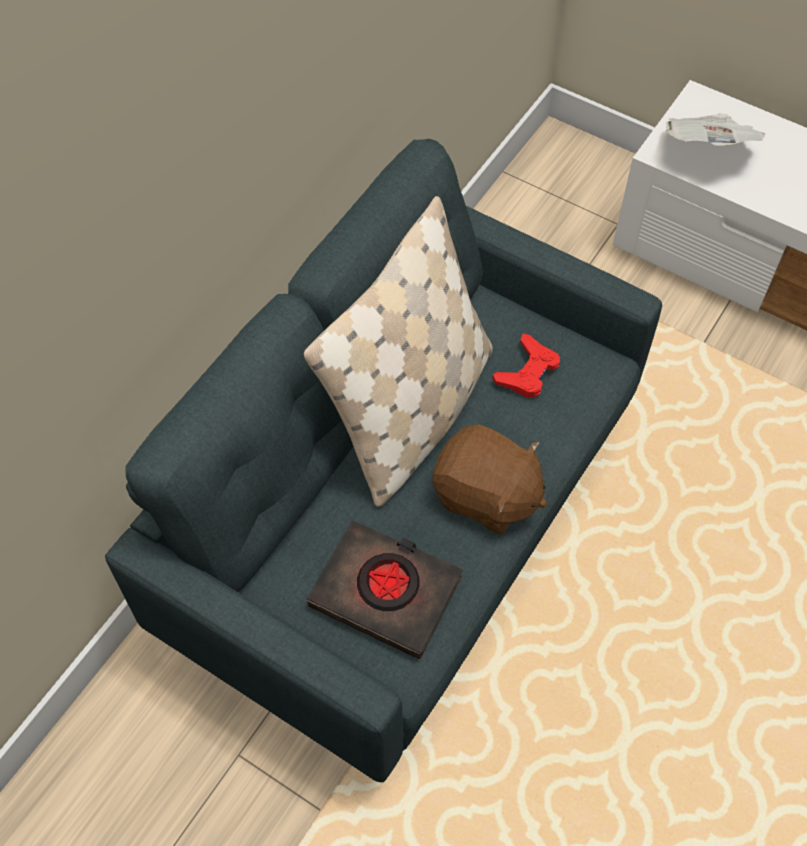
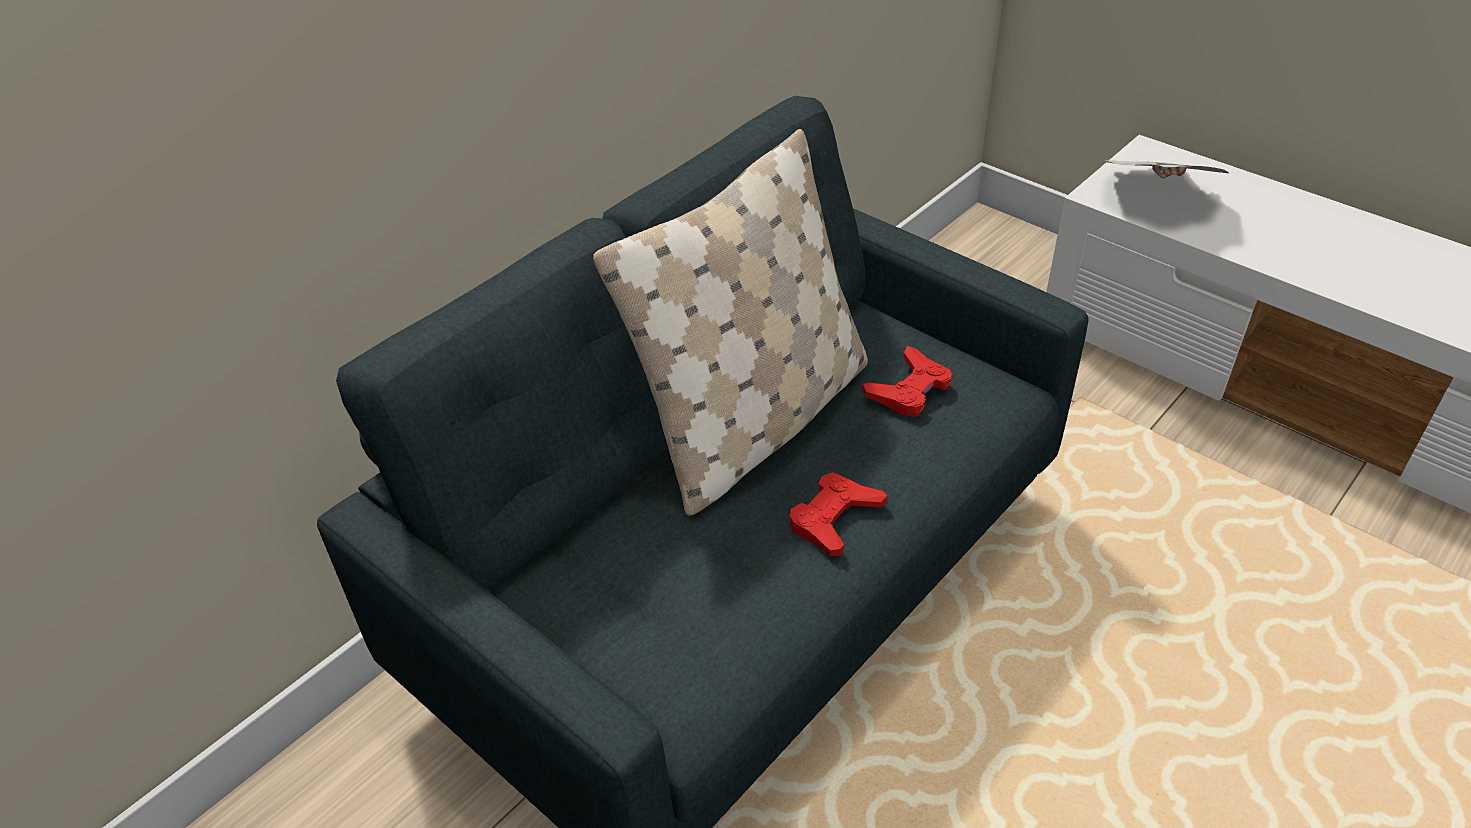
camera: 10 degrees right, 15 degrees down
(386, 592) = (679, 616): black book -> none
(486, 496) = (834, 519): brown plush toy -> red game controller

